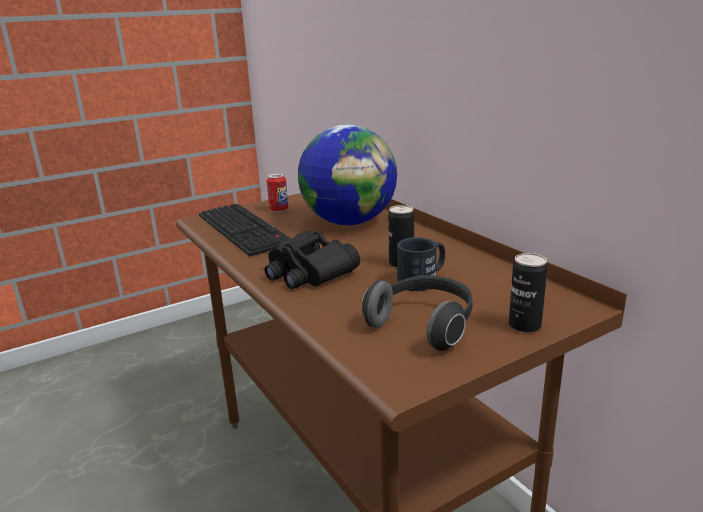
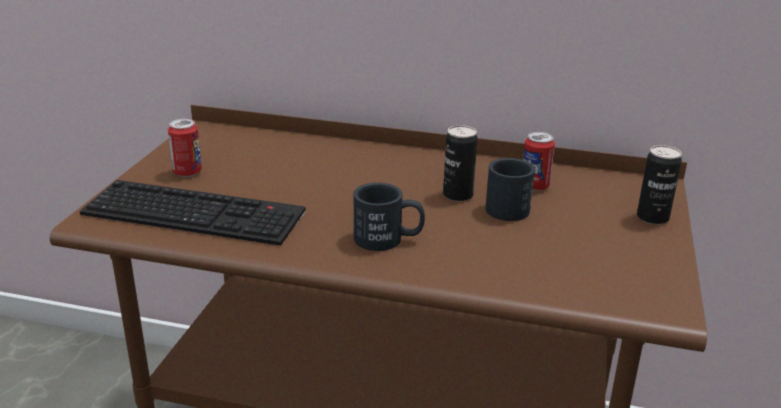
camera: 45 degrees left, 5 degrees up
(308, 272) = (388, 239): black binoculars -> black mug
(350, 222) = (311, 163): globe -> none
(424, 325) = (588, 249): headphones -> none
(469, 275) = (534, 186): none -> can

